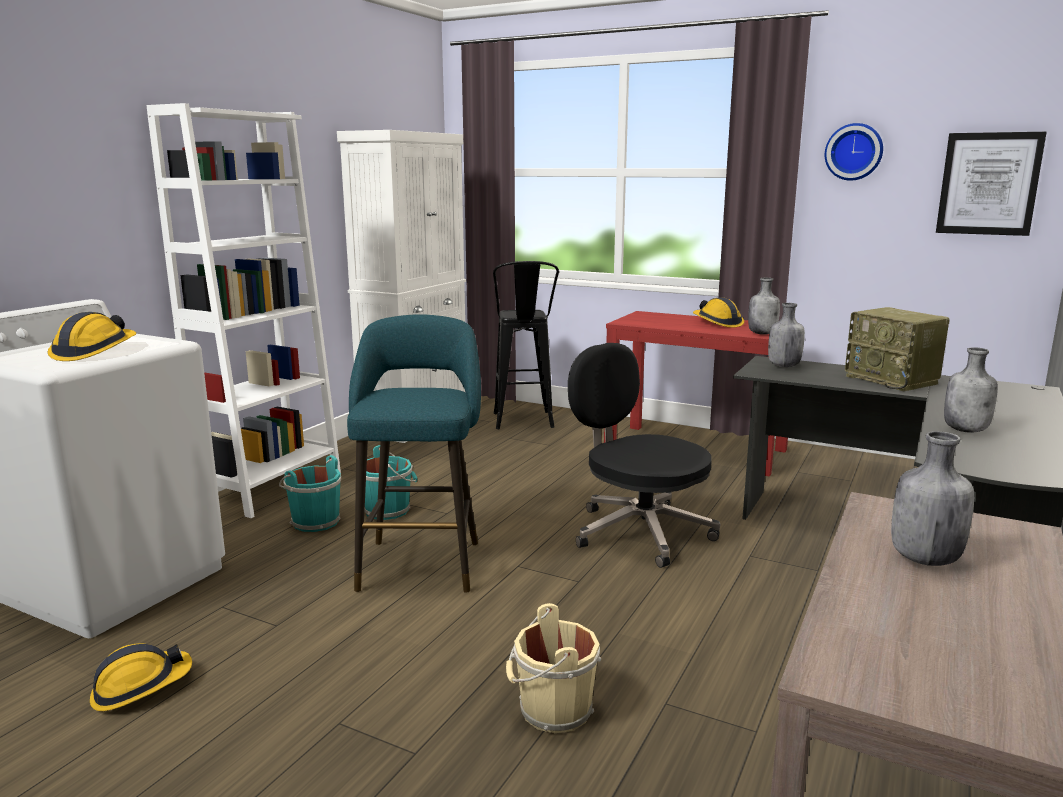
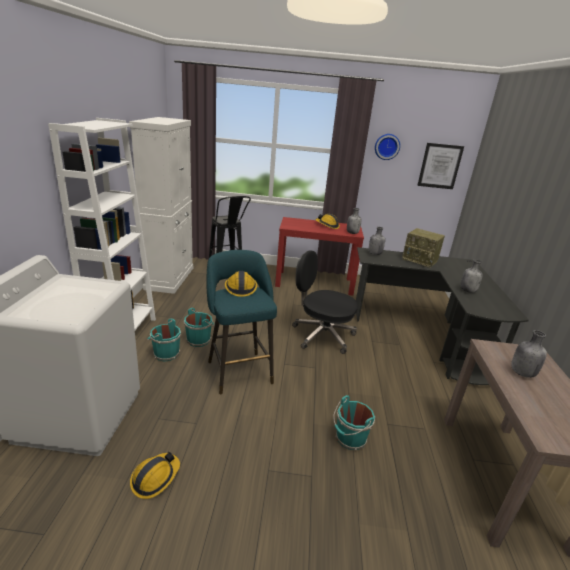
camera: 25 degrees left, 10 degrees up
(94, 352) = (78, 300): hard hat -> hard hat (240, 288)
(552, 711) = (350, 439): beige bucket -> turquoise bucket

